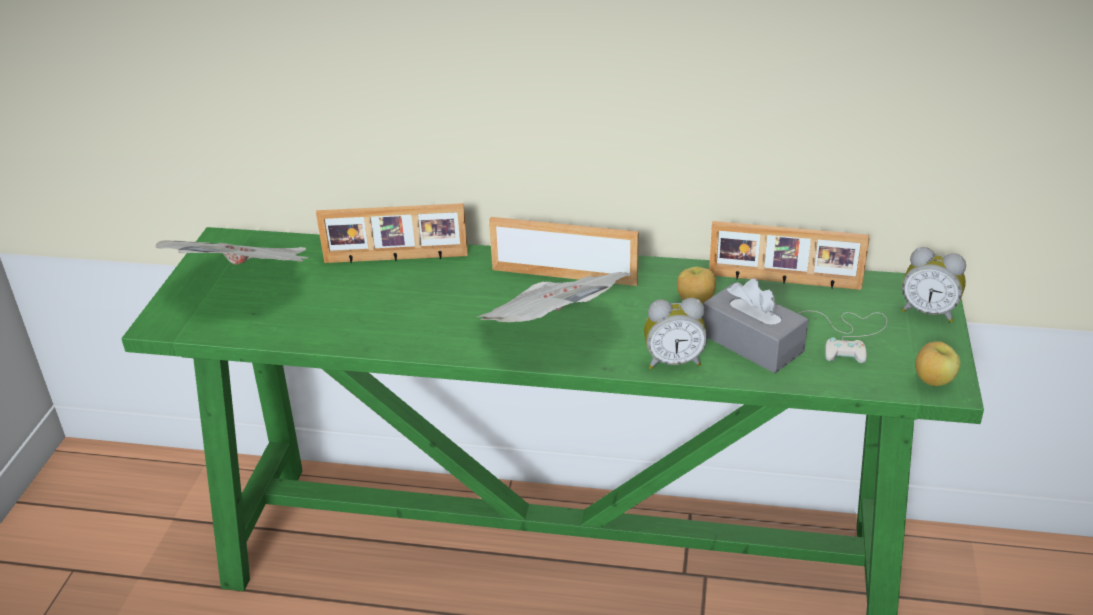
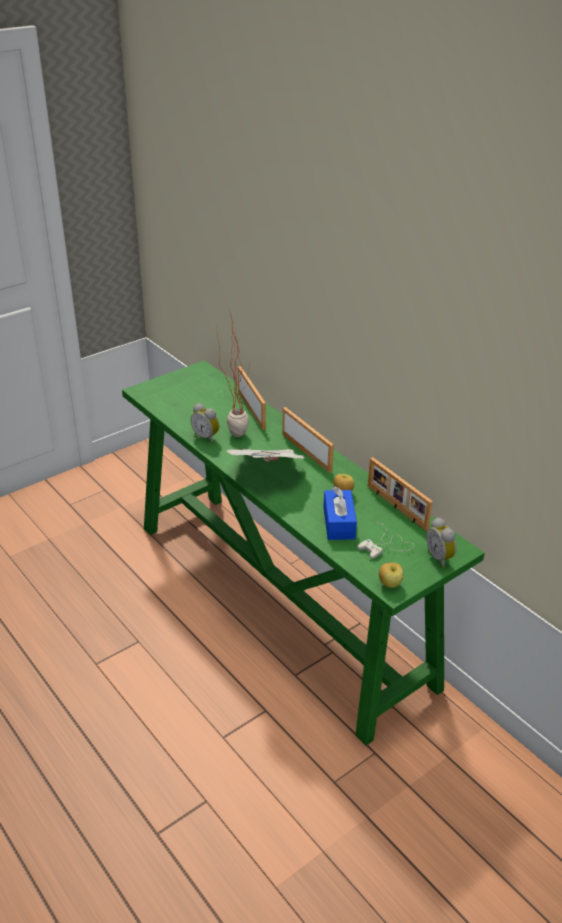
camera: 40 degrees right, 0 degrees up
(248, 283) = (188, 391): newspaper -> none
(396, 259) = (252, 410): picture frame -> picture frame turned 150 degrees counterclockwise
(416, 302) = (235, 431): none -> potted plant
(673, 361) = (295, 510): alarm clock -> alarm clock (206, 437)
(752, 343) = (339, 523): grey tissue box -> blue tissue box

